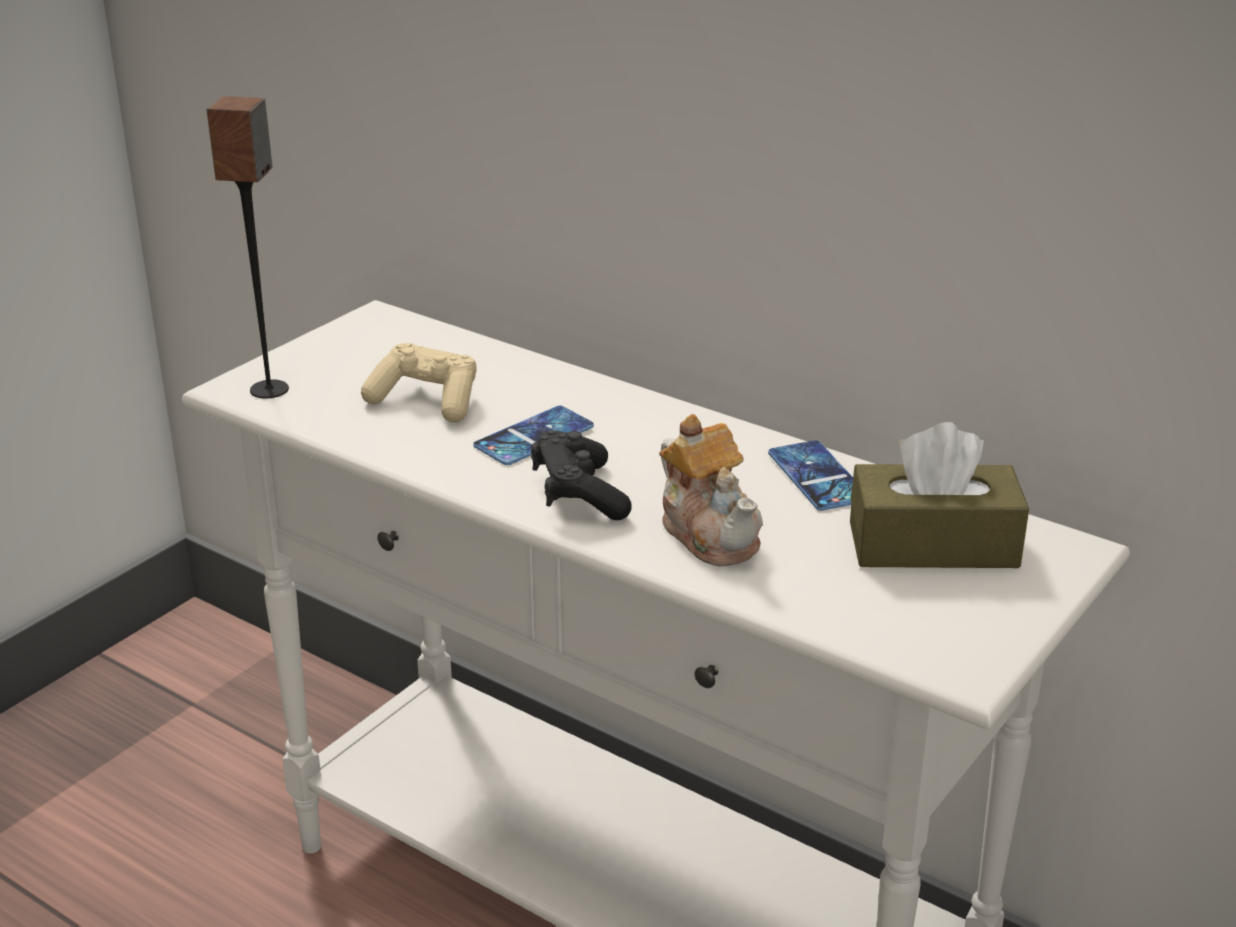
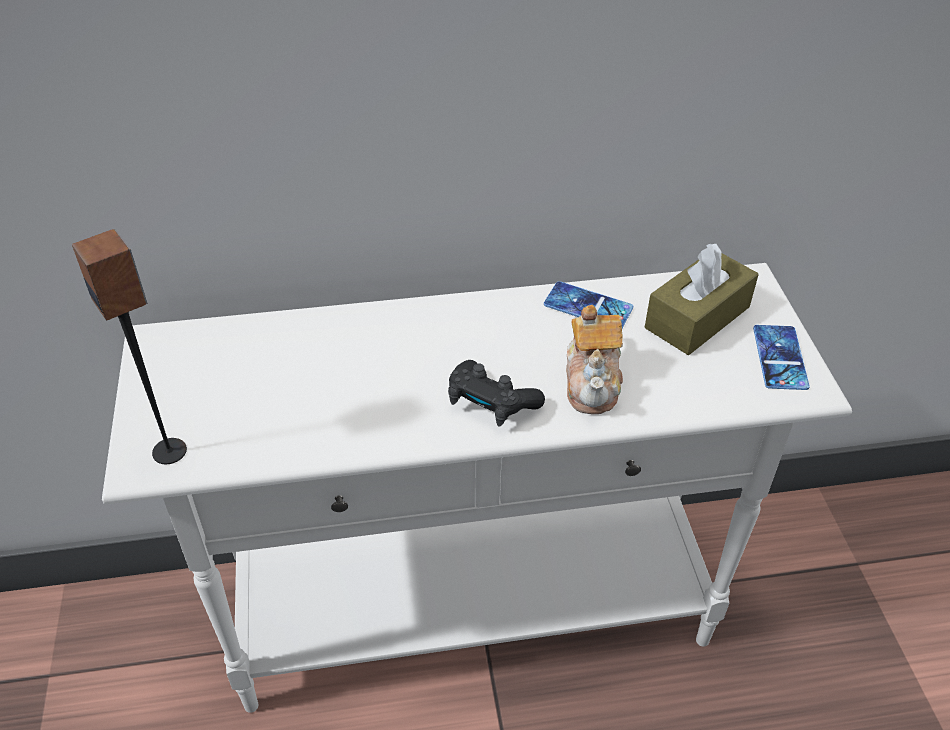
camera: 45 degrees left, 15 degrees up
(427, 401) = (295, 391): beige game controller -> none
(534, 437) = (403, 376): phone -> phone (780, 357)
(710, 533) = (592, 382): teapot -> teapot turned 75 degrees clockwise

